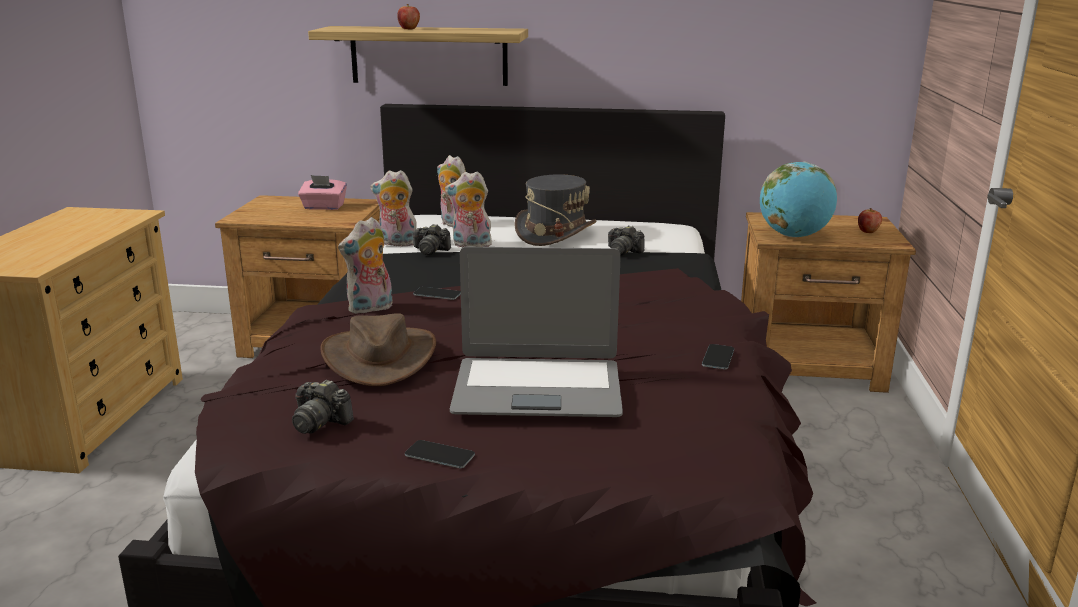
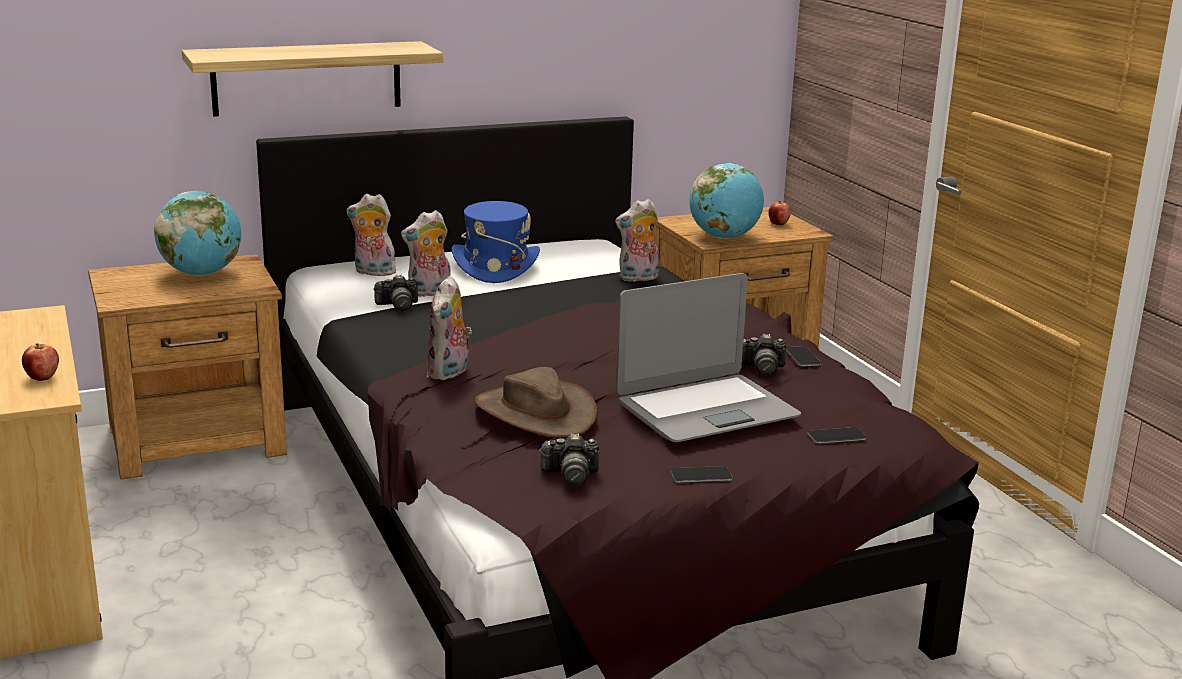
camera: 30 degrees left, 0 degrees up
(323, 207) = (201, 273): pink tissue box -> globe
(396, 243) = (345, 303): plush toy -> plush toy (638, 278)
(409, 29) = (301, 51): apple -> apple (42, 378)
(437, 294) = (489, 347): phone -> phone (836, 436)
(555, 233) = (495, 267): grey hat -> blue hat
(623, 252) = (588, 276): camera -> camera (761, 368)

